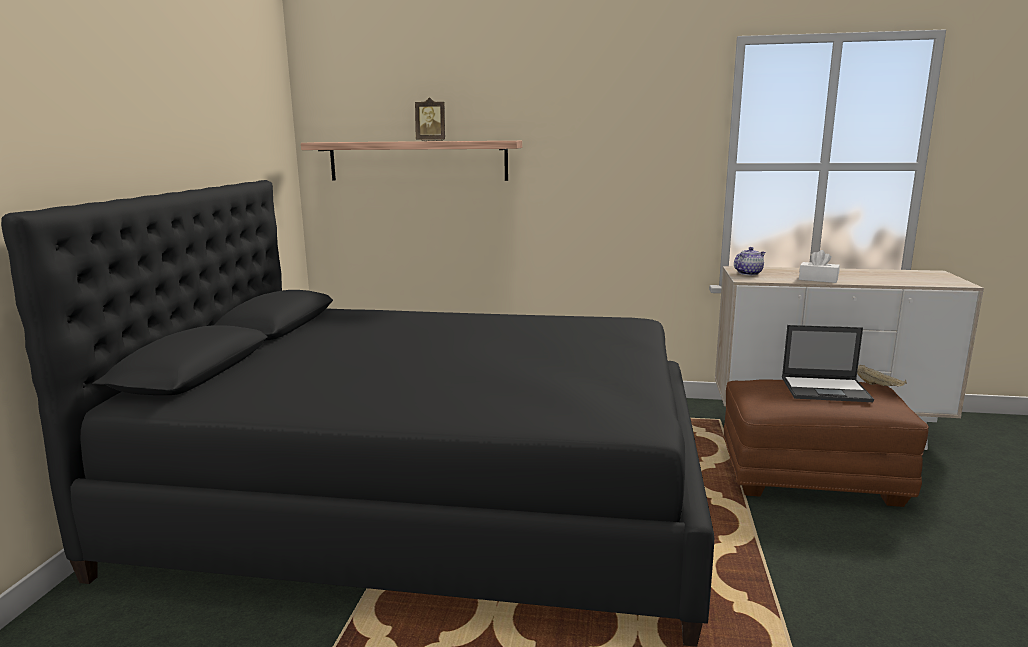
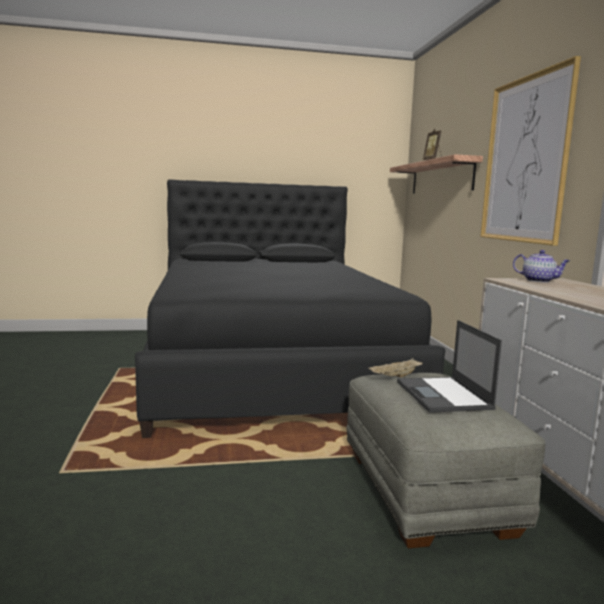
camera: 70 degrees right, 5 degrees down
(607, 152) = (525, 160): none -> picture
(810, 477) = (428, 492): brown ottoman -> grey ottoman
(818, 279) = (562, 292): white tissue box -> none
(877, 385) = (501, 421): beige tray -> beige tray (395, 377)

